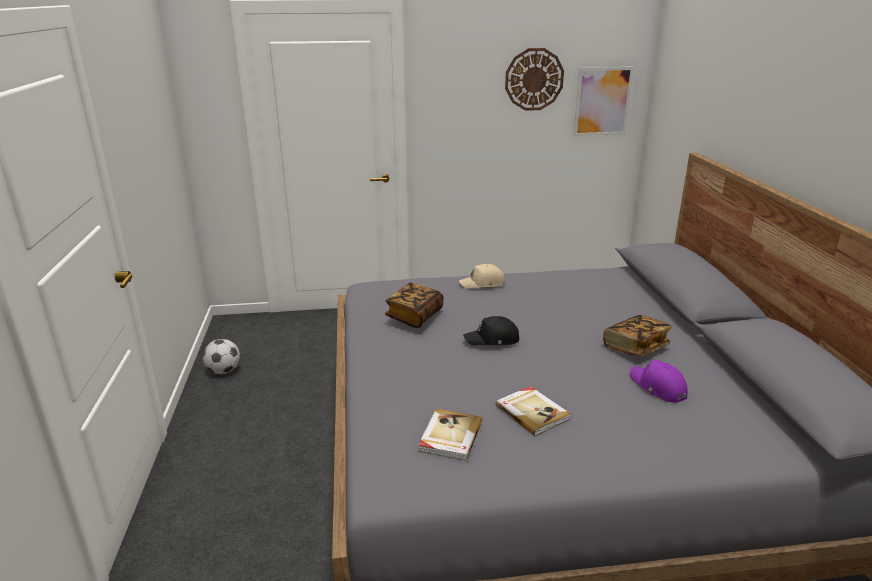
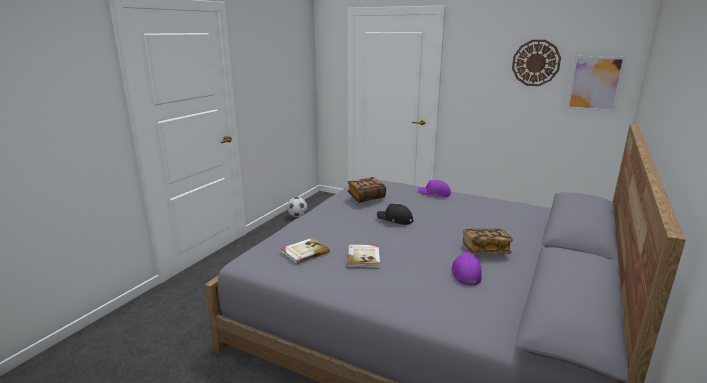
camera: 35 degrees right, 5 degrees down
(483, 283) = (434, 193): beige cap -> purple cap

